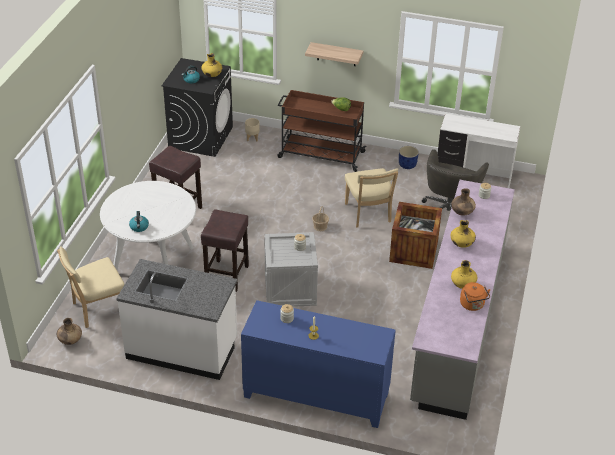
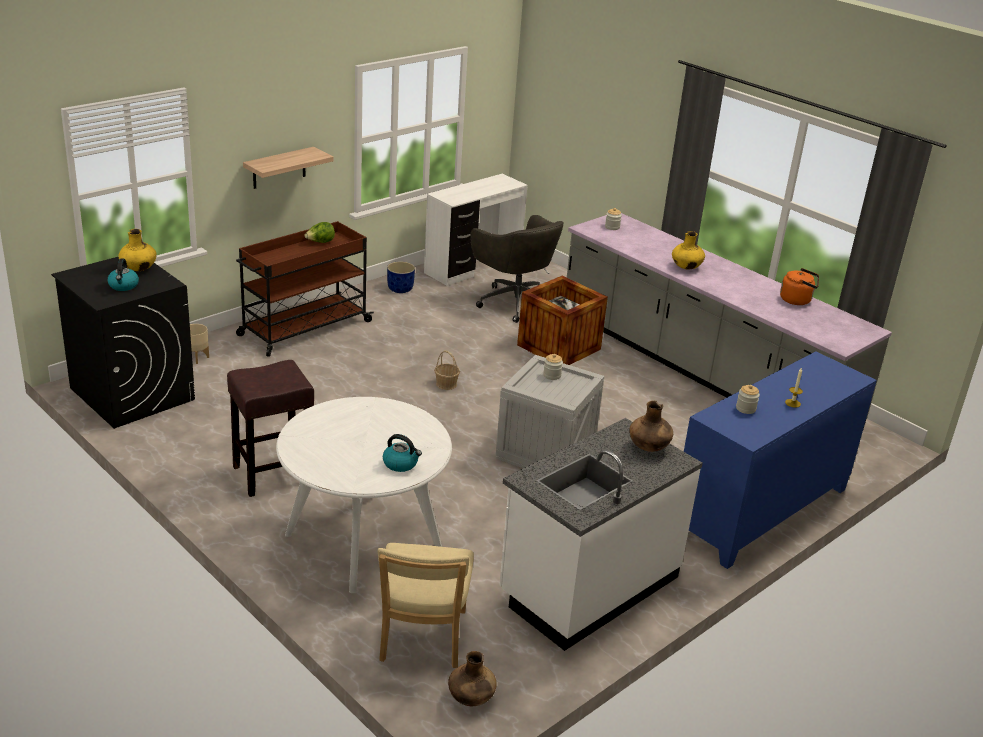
camera: 60 degrees left, 10 degrees down
(227, 276) = (468, 489): brown stool -> none
(368, 214) = (461, 346): beige chair -> none
(462, 212) = (630, 247): brown vase -> brown vase (649, 447)
(463, 285) = (758, 292): yellow vase -> none

